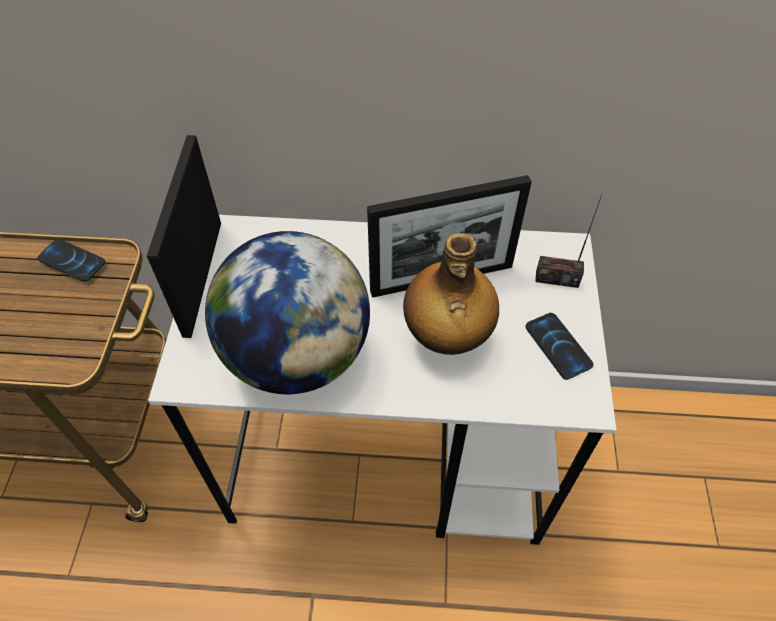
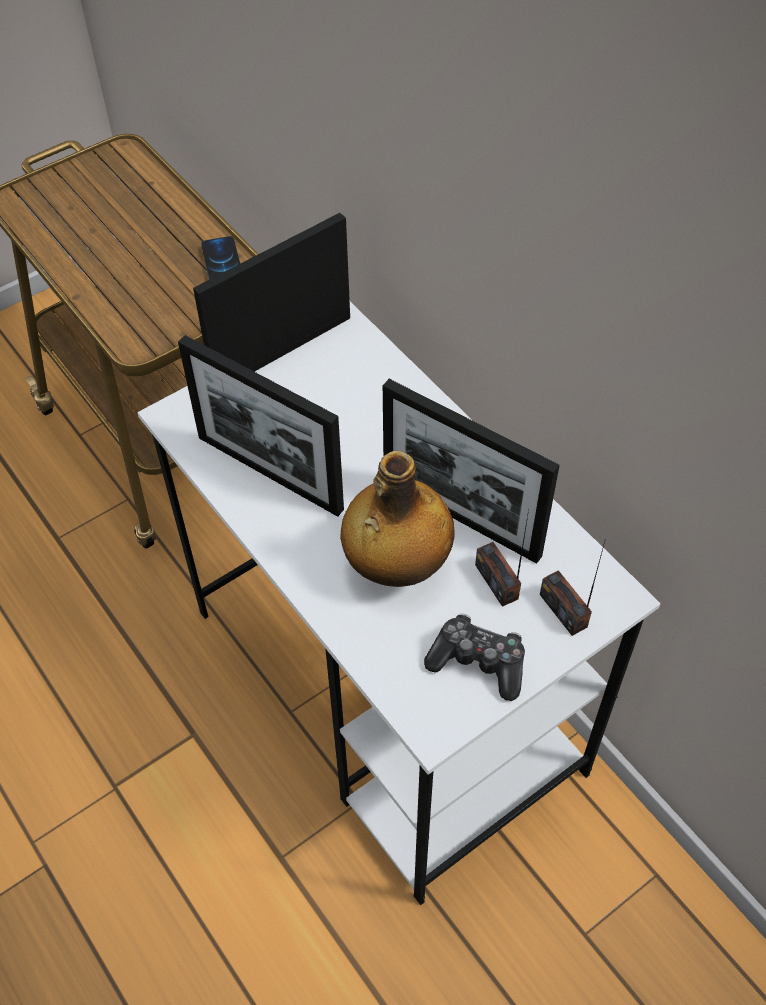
camera: 50 degrees right, 0 degrees up
(297, 355) = (269, 473): globe -> picture frame
(507, 295) = (497, 581): none -> radio
(558, 346) = (478, 662): phone -> game controller

